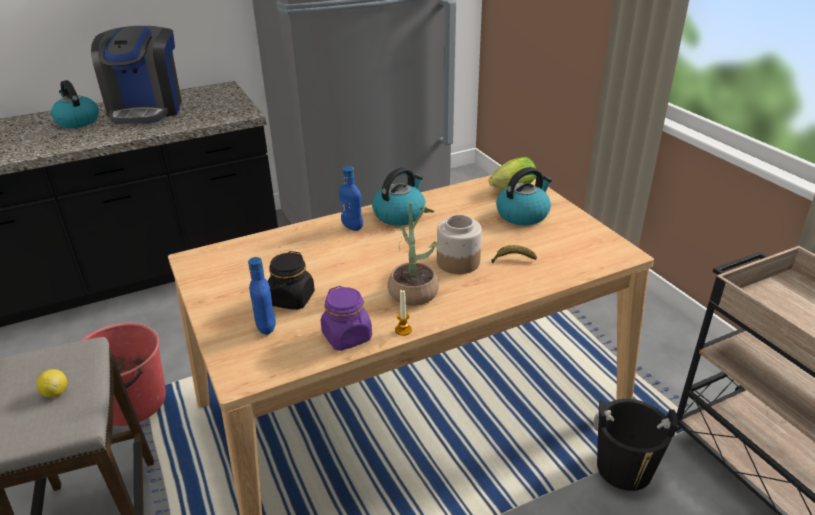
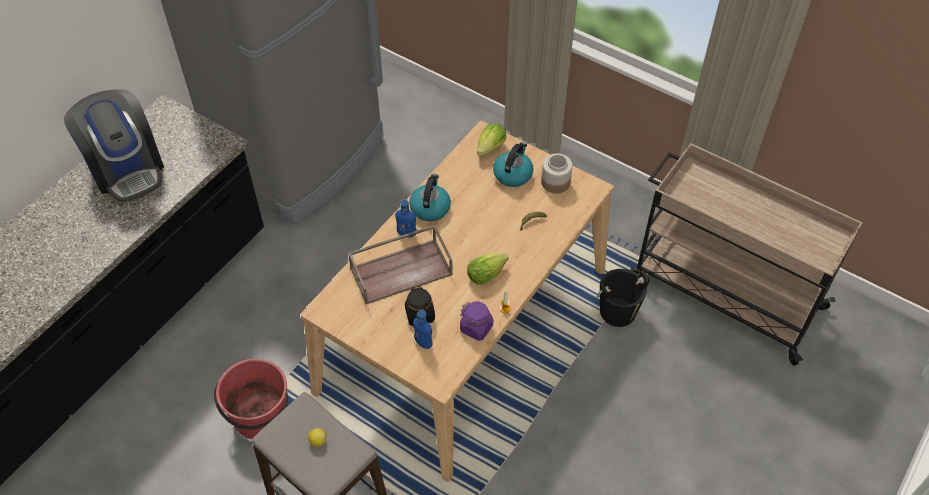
camera: 30 degrees left, 20 degrees up
(77, 121) = (79, 210): kettle -> none
(314, 254) = (402, 270): none -> brown tray
(413, 289) = (488, 273): potted plant -> lettuce
(457, 262) = (499, 239): jar -> jar (555, 182)

